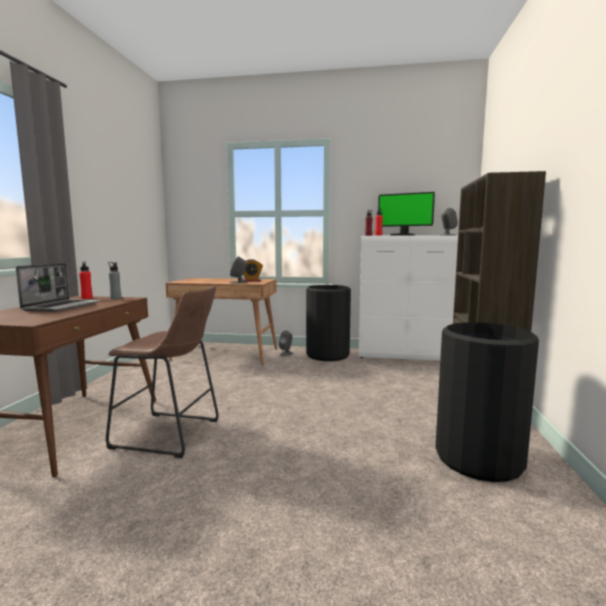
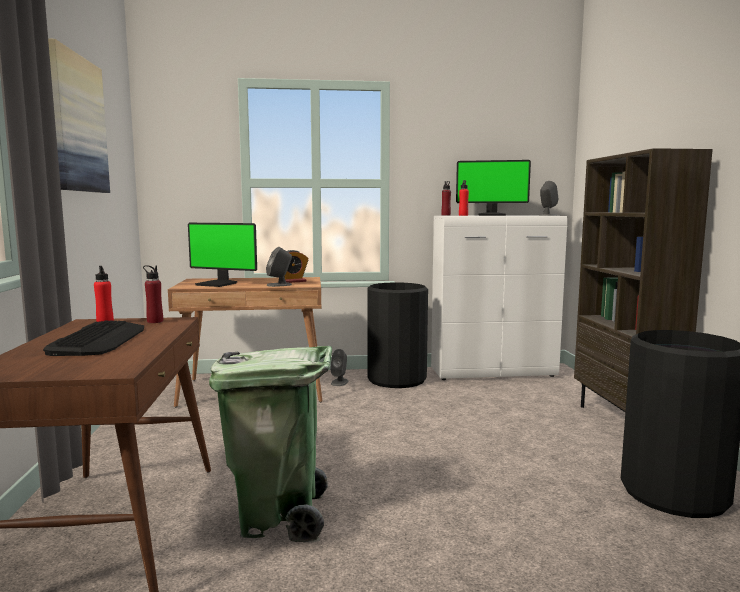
camera: 15 degrees left, 0 degrees up
(63, 306) = (100, 340): laptop -> keyboard
(105, 175) = (78, 124): none -> picture
(116, 298) = (155, 321): grey bottle -> red bottle
(171, 435) = (279, 517): brown stool -> green trash can
(201, 281) = (218, 284): none -> monitor

